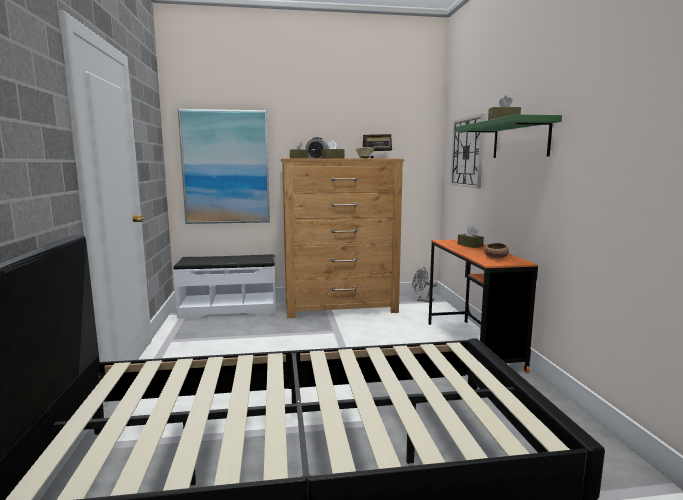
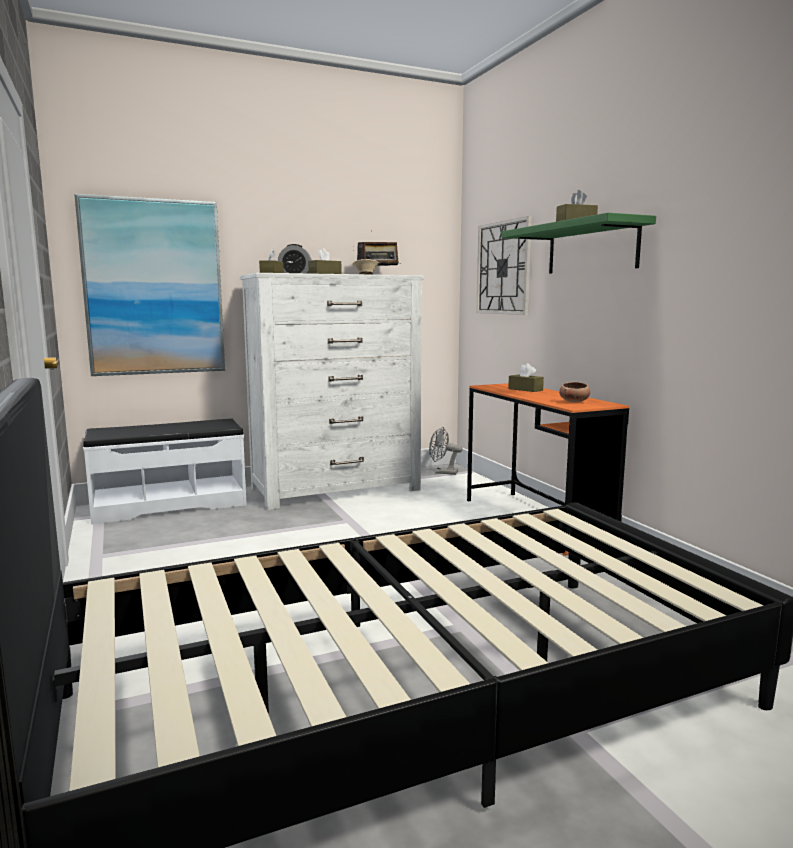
camera: 15 degrees left, 0 degrees up
(340, 307) = (336, 489): brown dresser -> white dresser

